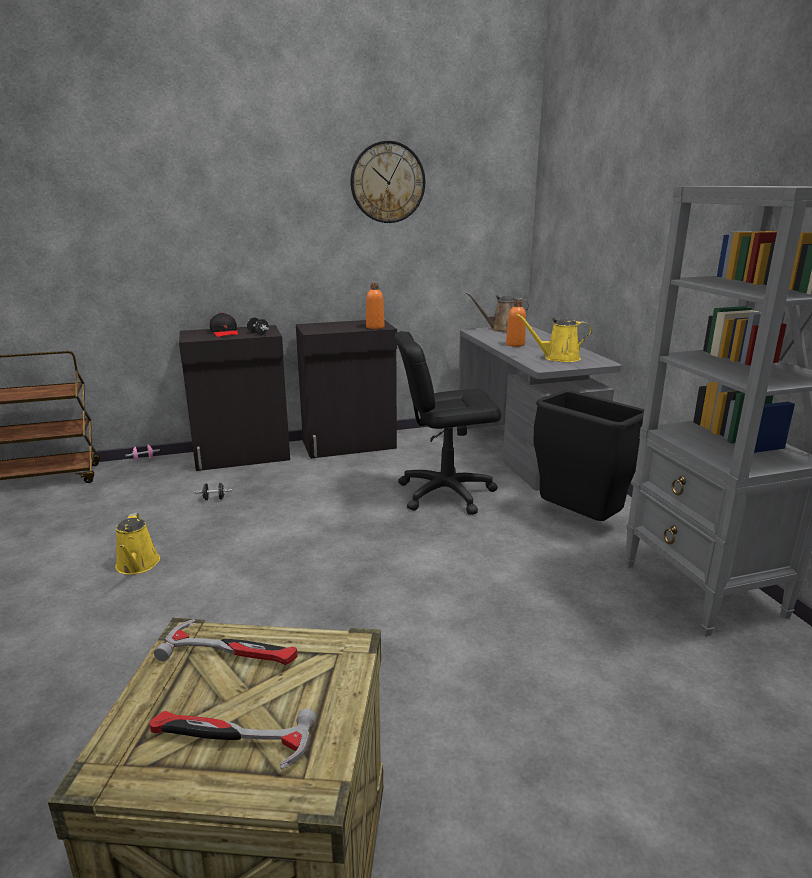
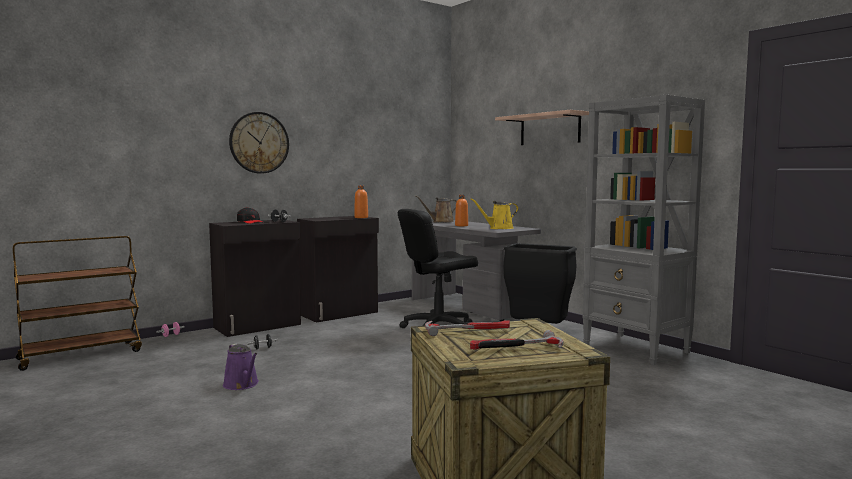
camera: 20 degrees left, 15 degrees down
(137, 565) = (242, 385): yellow watering can -> purple watering can
(387, 182) = (360, 118): wall clock -> wall clock (259, 143)
(651, 209) = (549, 129): none -> shelf

